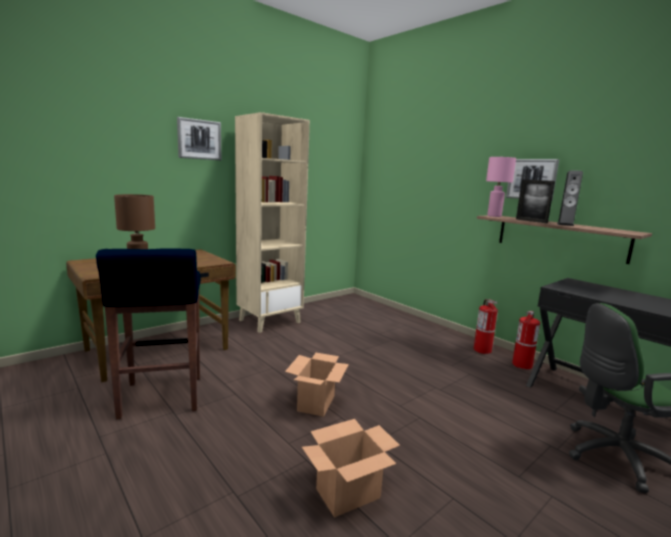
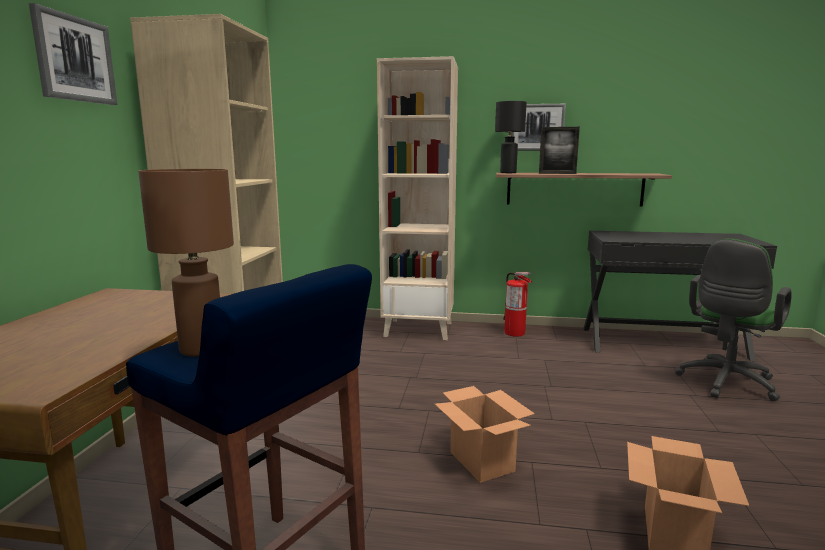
camera: 40 degrees left, 0 degrees up
(416, 325) = (419, 329): none -> beige bookcase
(494, 216) = (507, 173): pink table lamp -> black table lamp
(522, 365) = (563, 335): fire extinguisher -> none
(565, 224) = (589, 173): speaker -> none

